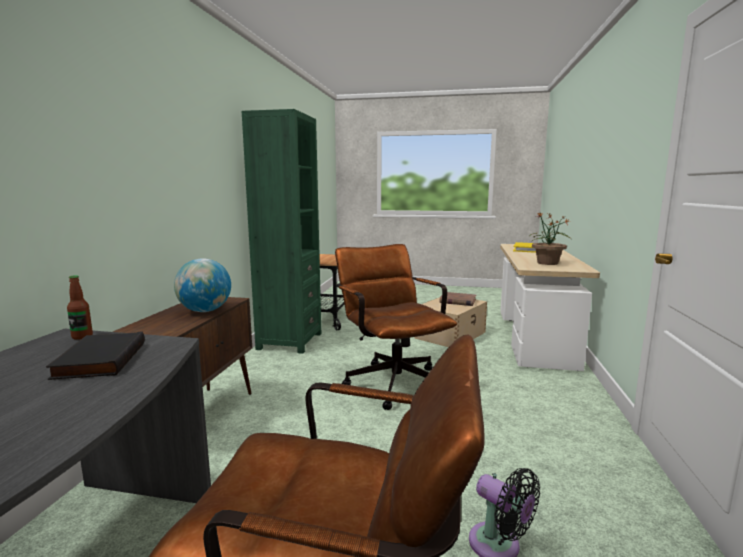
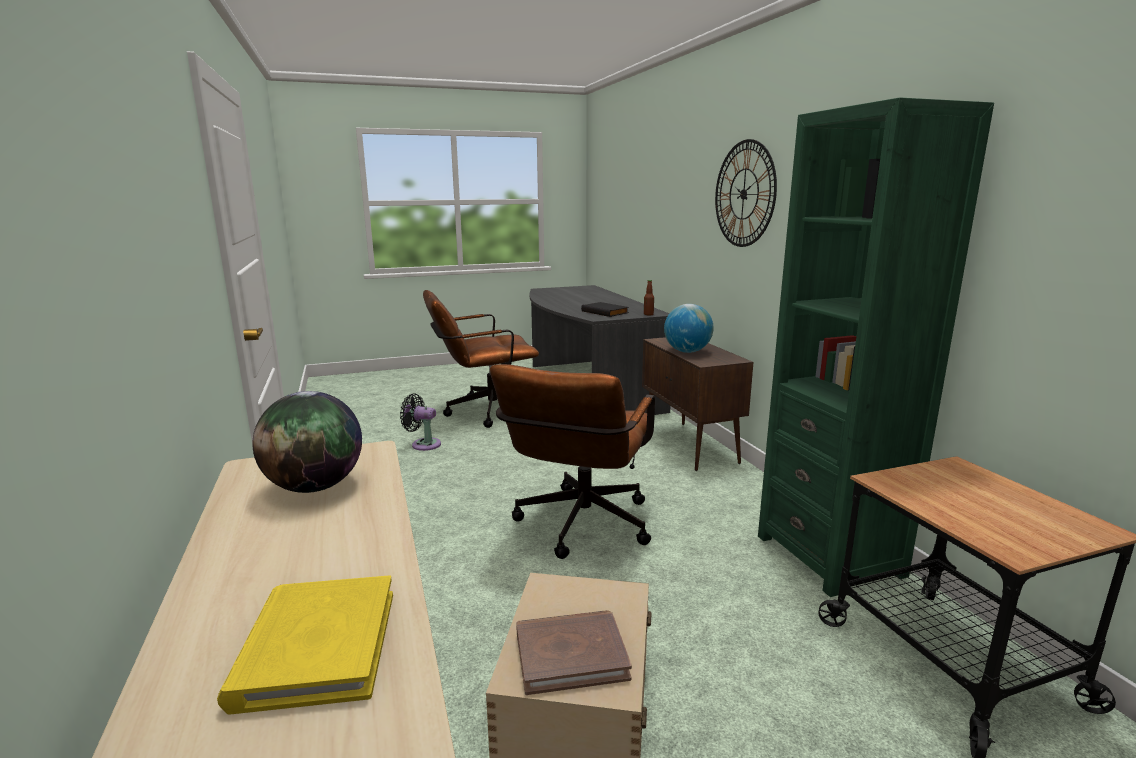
camera: 150 degrees right, 5 degrees up
(148, 140) = (744, 194): none -> wall clock
(392, 380) = (579, 528): brown office chair -> brown office chair turned 75 degrees clockwise
(547, 263) = (315, 487): potted plant -> globe

